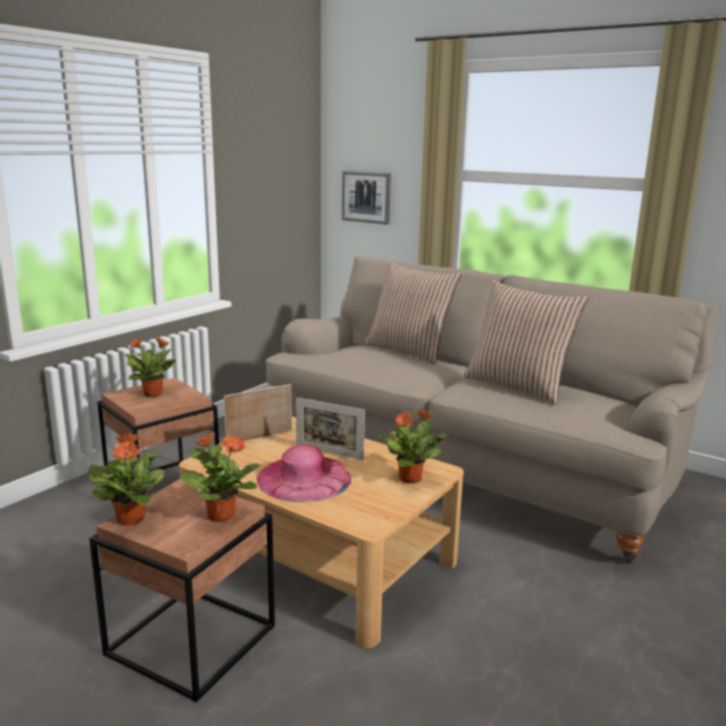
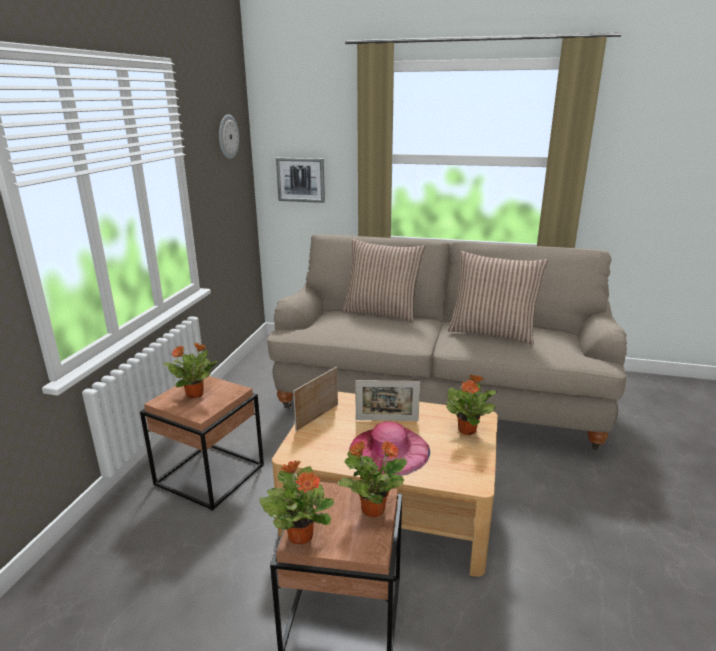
camera: 20 degrees left, 5 degrees up
(283, 142) = (227, 137): none -> wall clock

